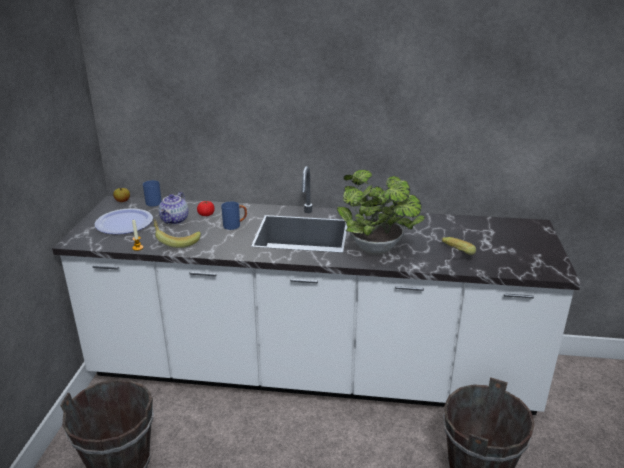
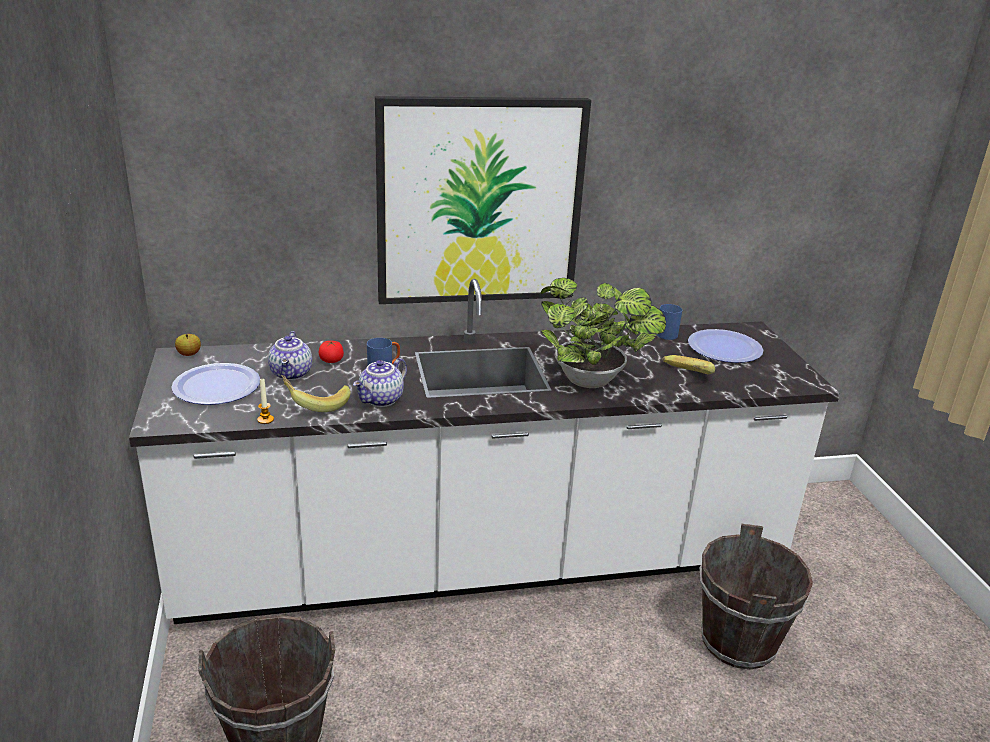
camera: 20 degrees left, 0 degrees up
(155, 202) = (240, 350): blue mug -> blue mug (665, 333)
(219, 244) = (381, 400): none -> teapot
(317, 111) = (479, 202): none -> picture
(502, 237) = (724, 348): none -> plate

